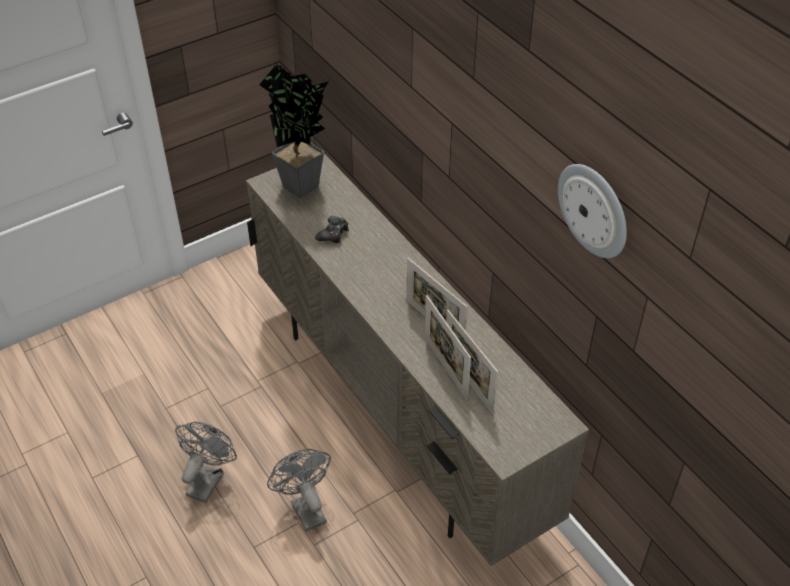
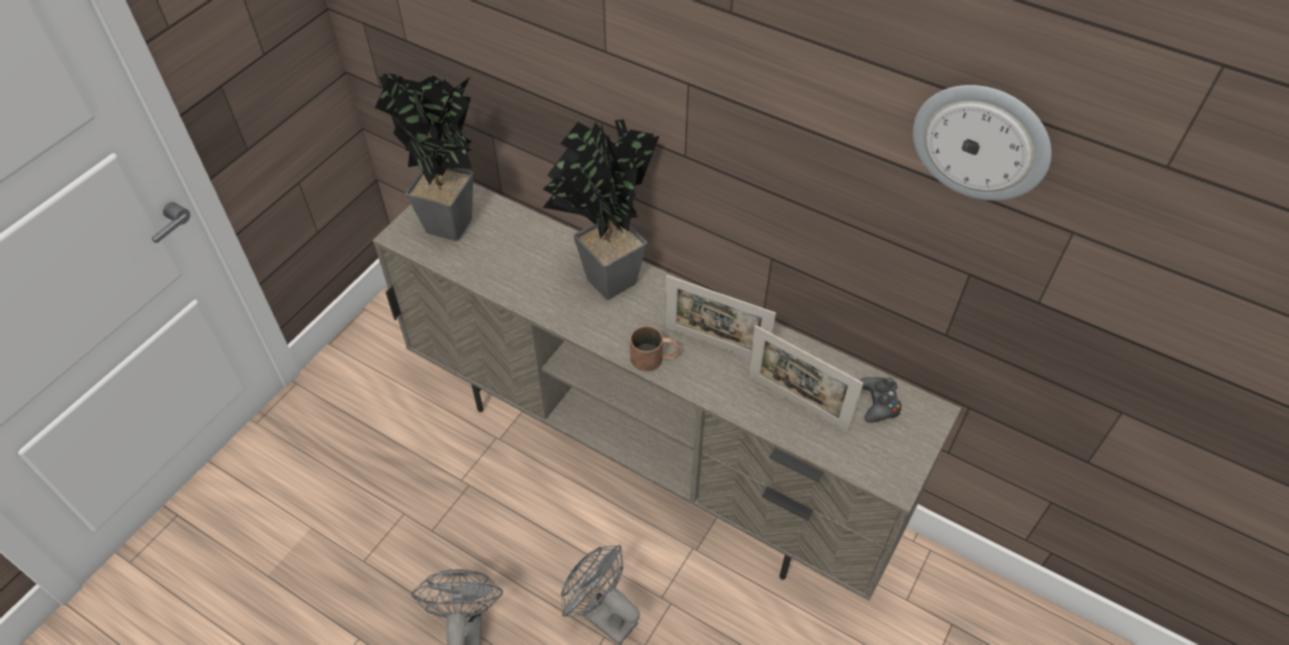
camera: 25 degrees left, 5 degrees up
(333, 234) = (525, 273): black game controller -> black game controller (878, 403)
(382, 256) = (602, 281): none -> potted plant
(387, 318) = (655, 358): none -> brown mug
(445, 367) = (760, 395): picture frame -> none

